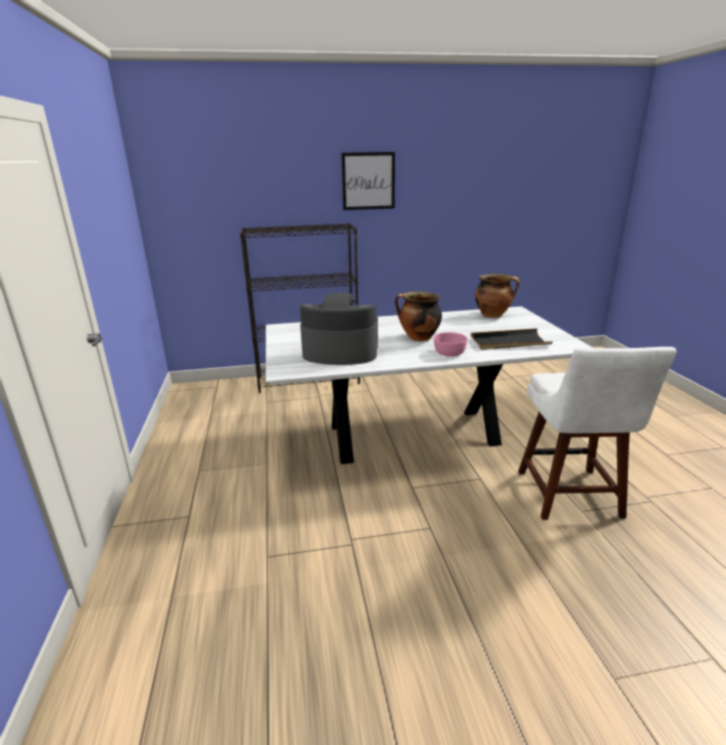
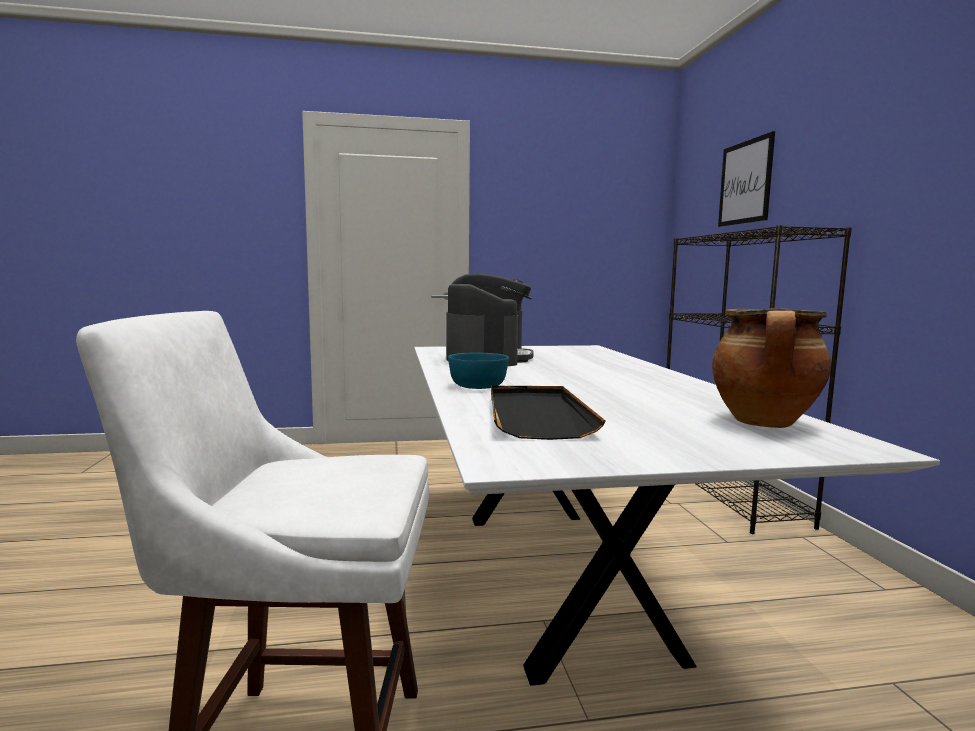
camera: 90 degrees right, 15 degrees down
(368, 181) = (902, 137): picture -> picture (745, 182)
(418, 338) = (554, 378): cooking pot -> none
(449, 353) = (478, 386): pink bowl -> turquoise bowl

